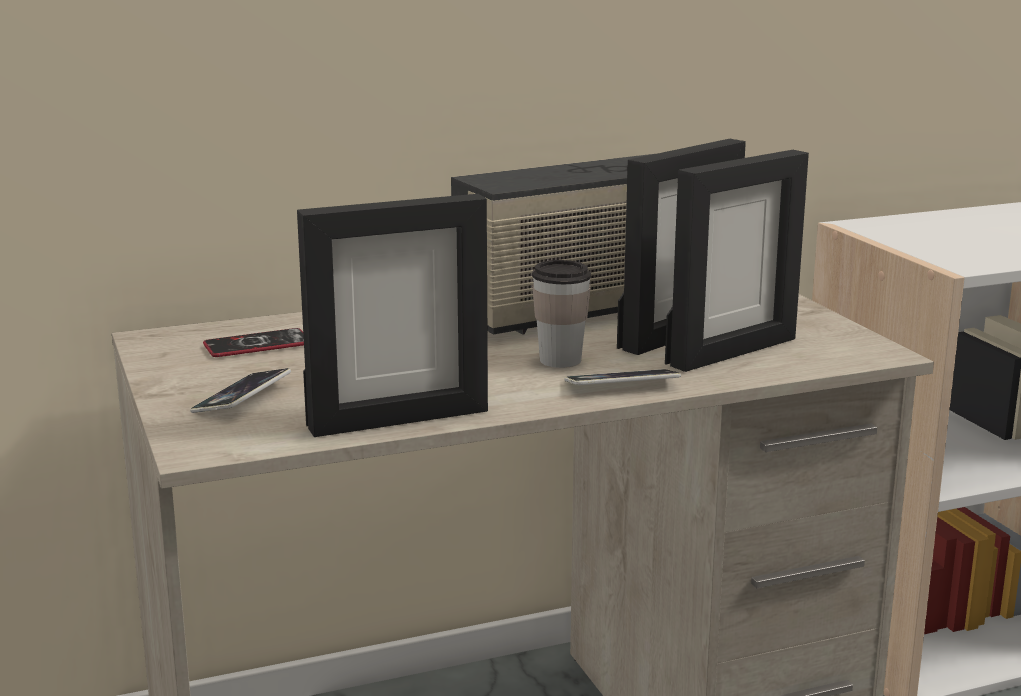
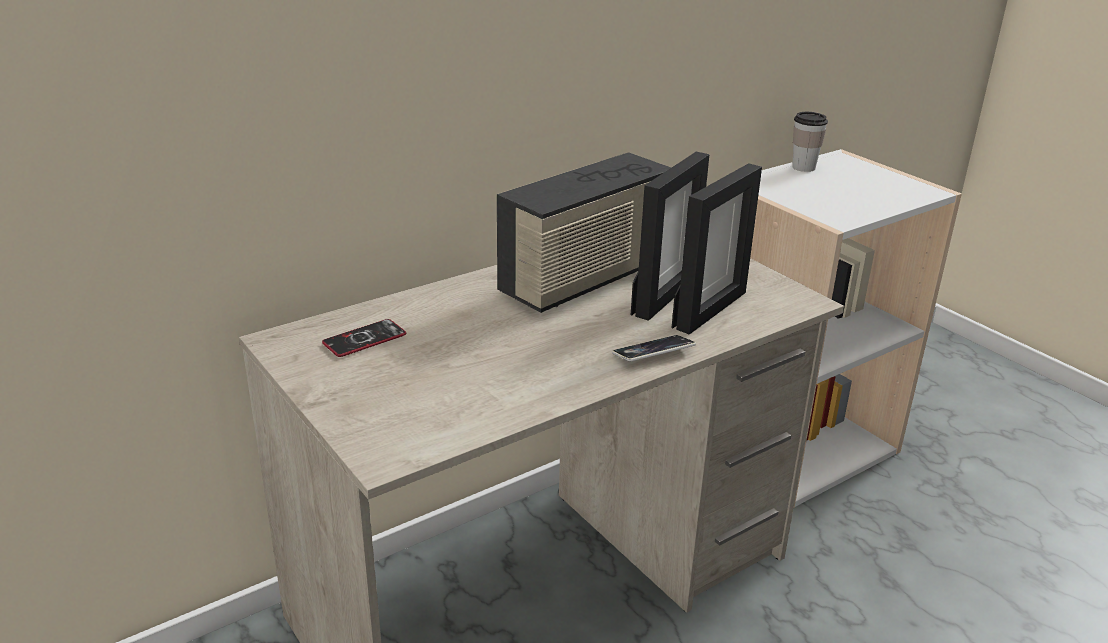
camera: 15 degrees left, 10 degrees up
(242, 398) = (385, 399): phone -> none
(398, 418) = (514, 407): picture frame -> none
(560, 360) = (597, 332): cup -> cup (803, 167)

